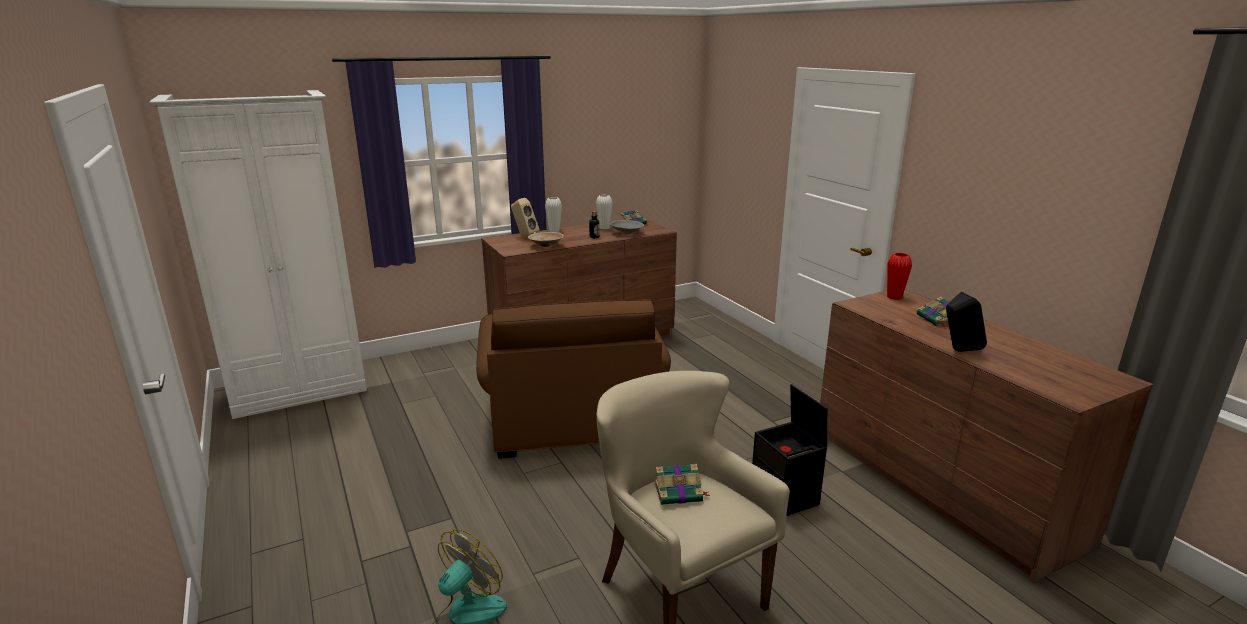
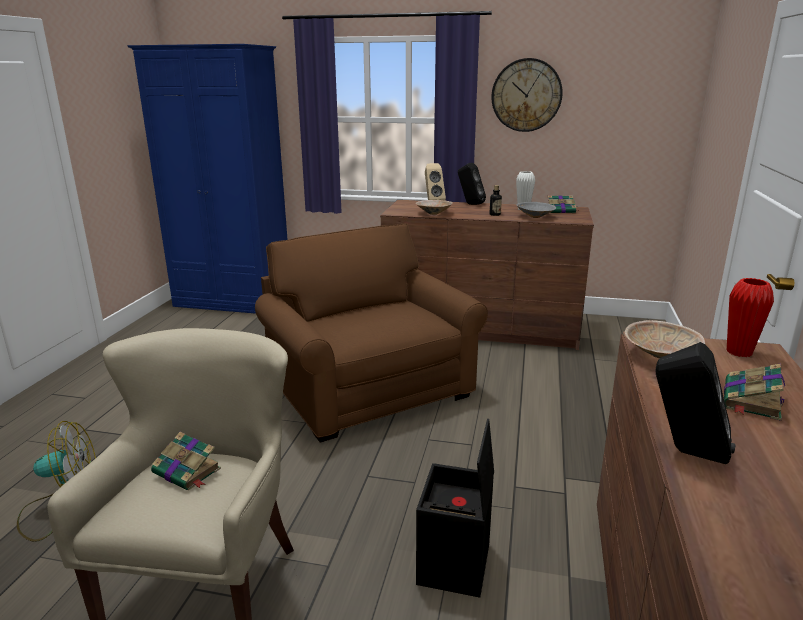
camera: 40 degrees right, 0 degrees up
(299, 389) = (233, 300): white wardrobe -> blue wardrobe
(554, 231) = (470, 204): white vase -> black speaker
(572, 418) = (370, 389): brown armchair -> brown armchair turned 120 degrees clockwise
(579, 127) = (526, 95): none -> wall clock
(871, 310) = (660, 356): none -> beige bowl

